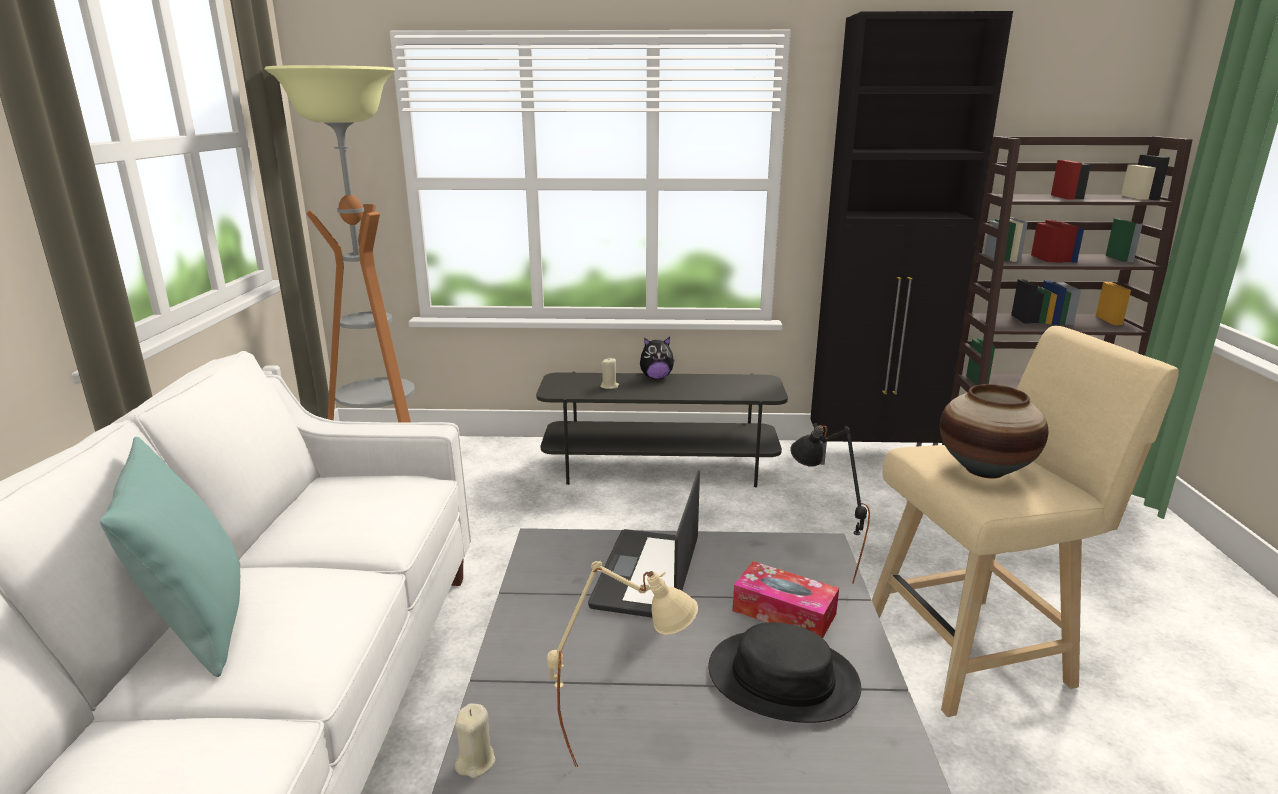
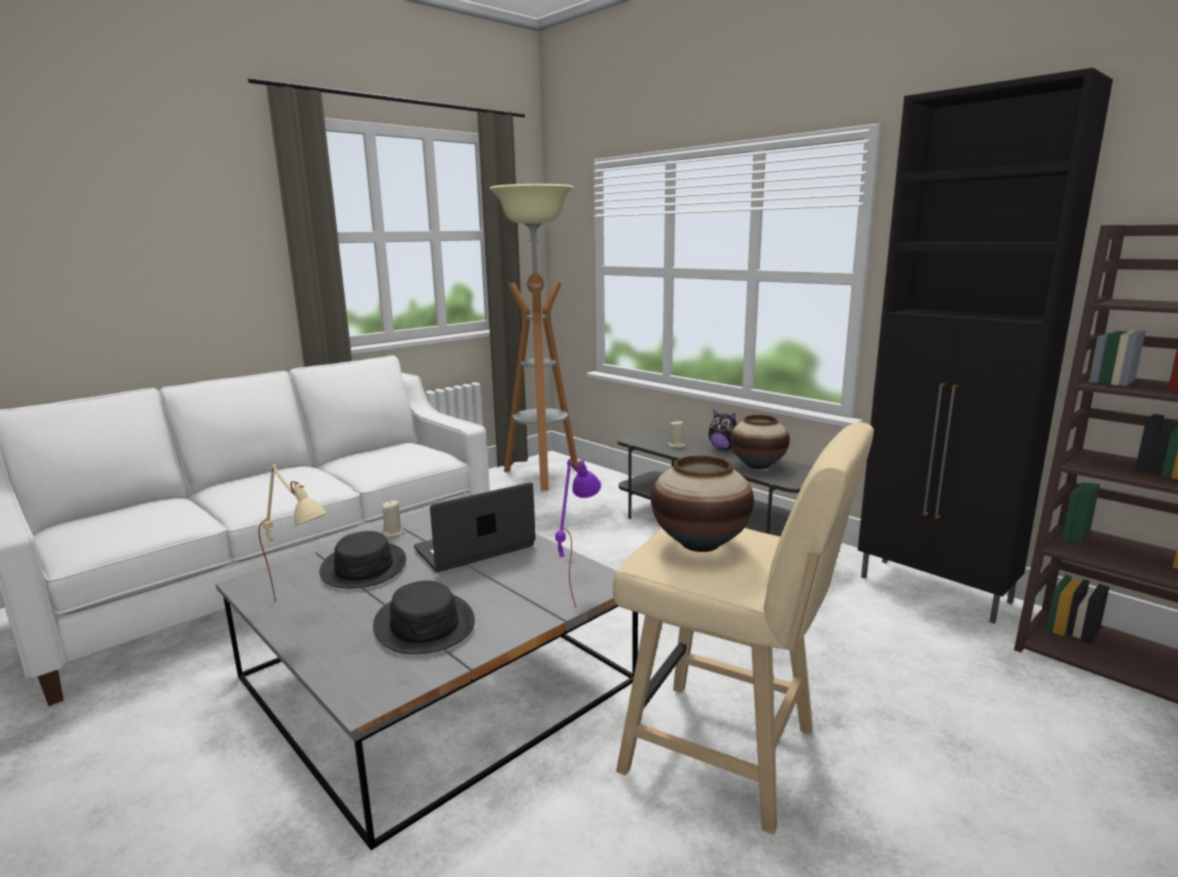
camera: 45 degrees right, 5 degrees down
(199, 624) = (255, 477): turquoise pillow -> none
(475, 762) = (254, 579): beige candle -> beige candle (393, 533)
(580, 660) = (364, 567): none -> black hat
(716, 386) = (758, 465): none -> vase
(784, 612) = (499, 599): tissue box -> none
(819, 567) = (576, 590): black table lamp -> purple table lamp

